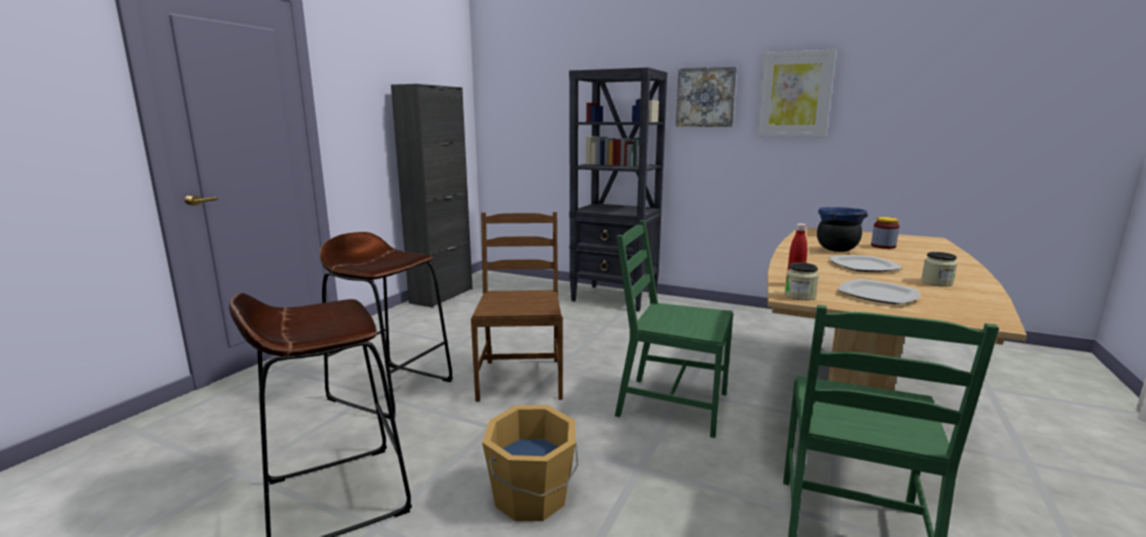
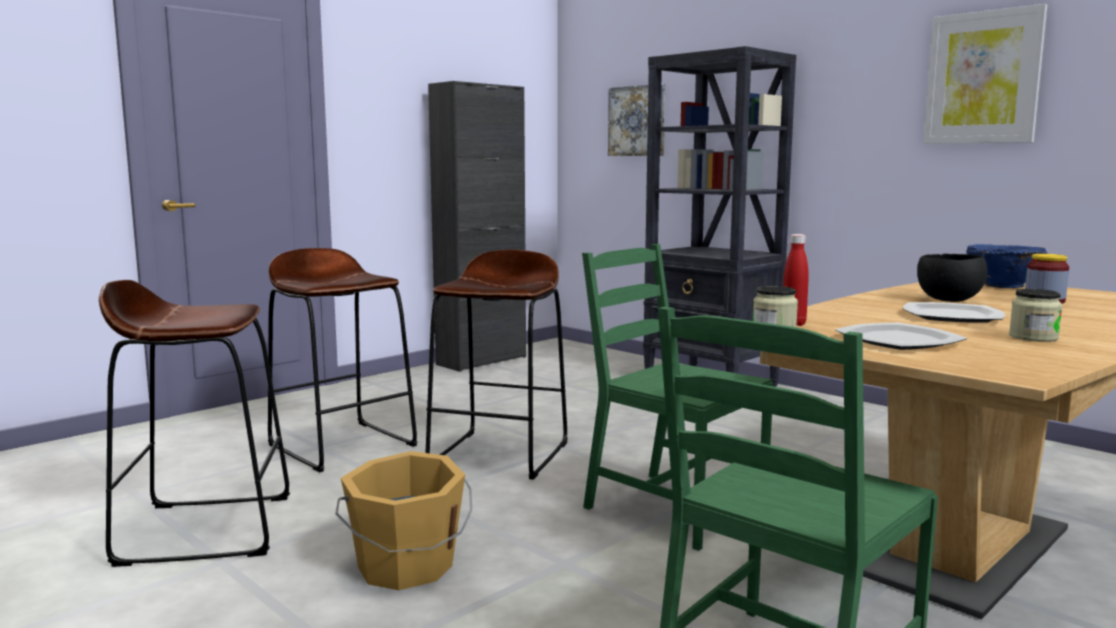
camera: 20 degrees right, 5 degrees down
(520, 378) = (500, 454): brown chair -> brown stool
(706, 97) = (851, 88): picture -> picture (637, 121)

